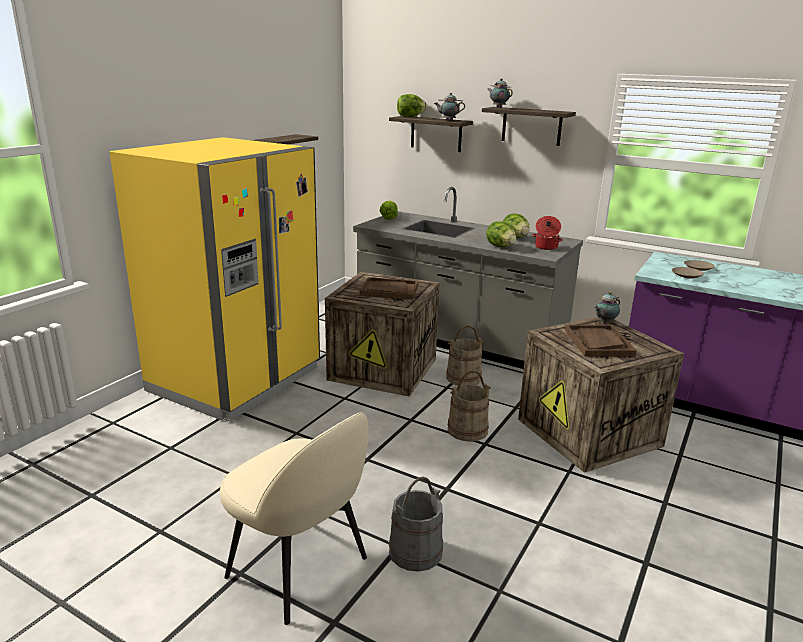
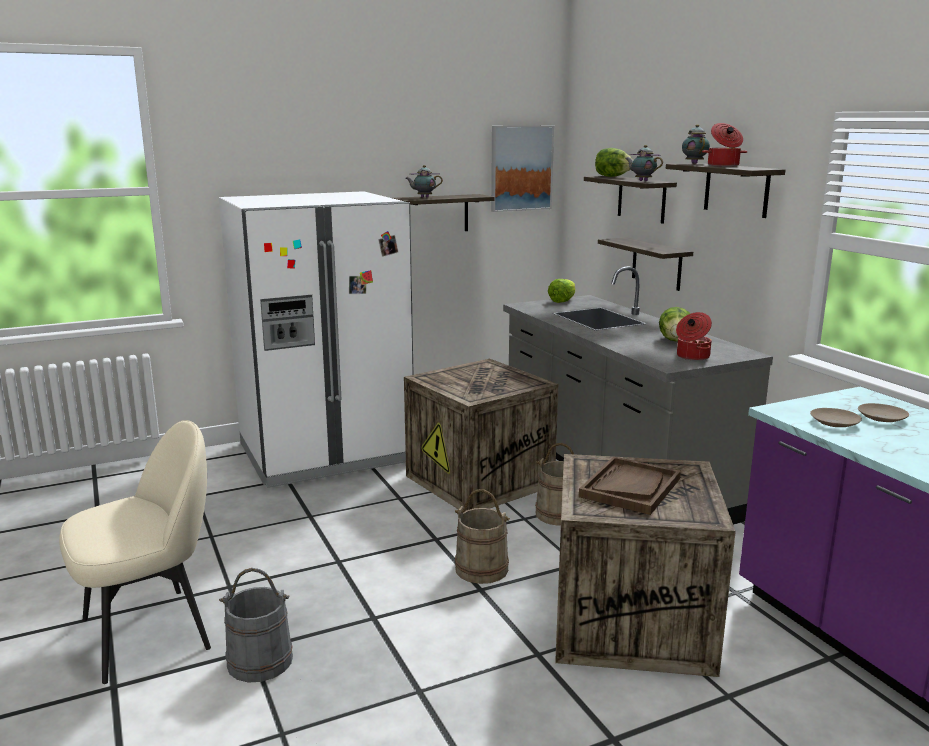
camera: 35 degrees right, 5 degrees down
(236, 380) = (325, 453): yellow fridge -> white fridge
(300, 569) = (150, 632): beige chair -> beige chair turned 105 degrees counterclockwise
(319, 110) = (521, 168): none -> picture
(389, 290) = (483, 381): brown tray -> none
(454, 182) = (656, 264): none -> shelf
(500, 247) = (629, 347): lettuce -> none
(529, 109) = (723, 166): none -> cooking pot
(604, 323) = (687, 469): teapot -> teapot (423, 197)

